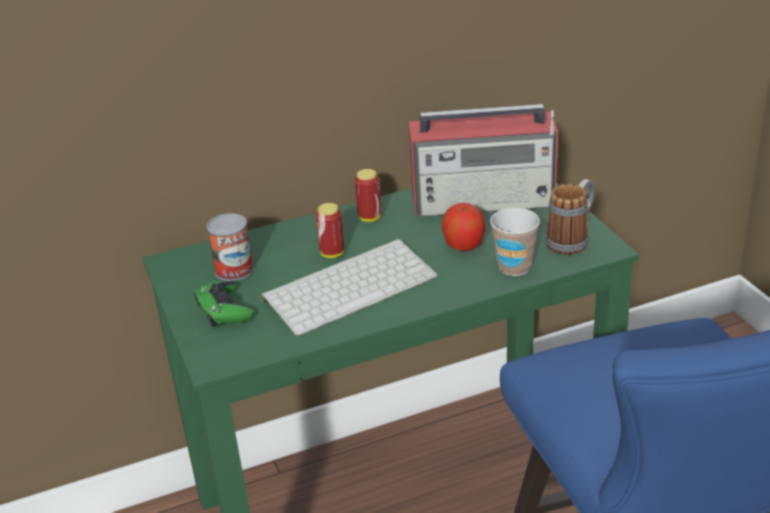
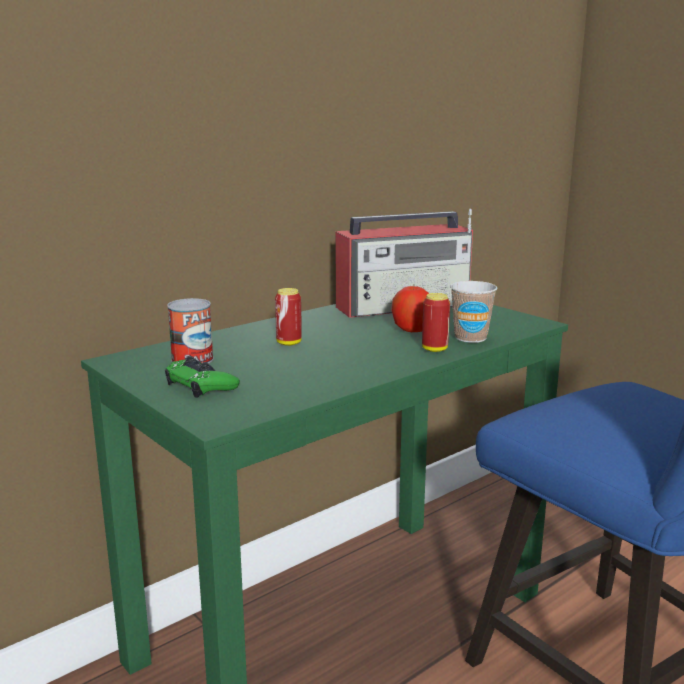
camera: 20 degrees left, 15 degrees down
(350, 286) = (325, 360): keyboard -> none
(370, 218) = (307, 321): can -> can (434, 349)
(572, 240) = (504, 321): mug -> none

